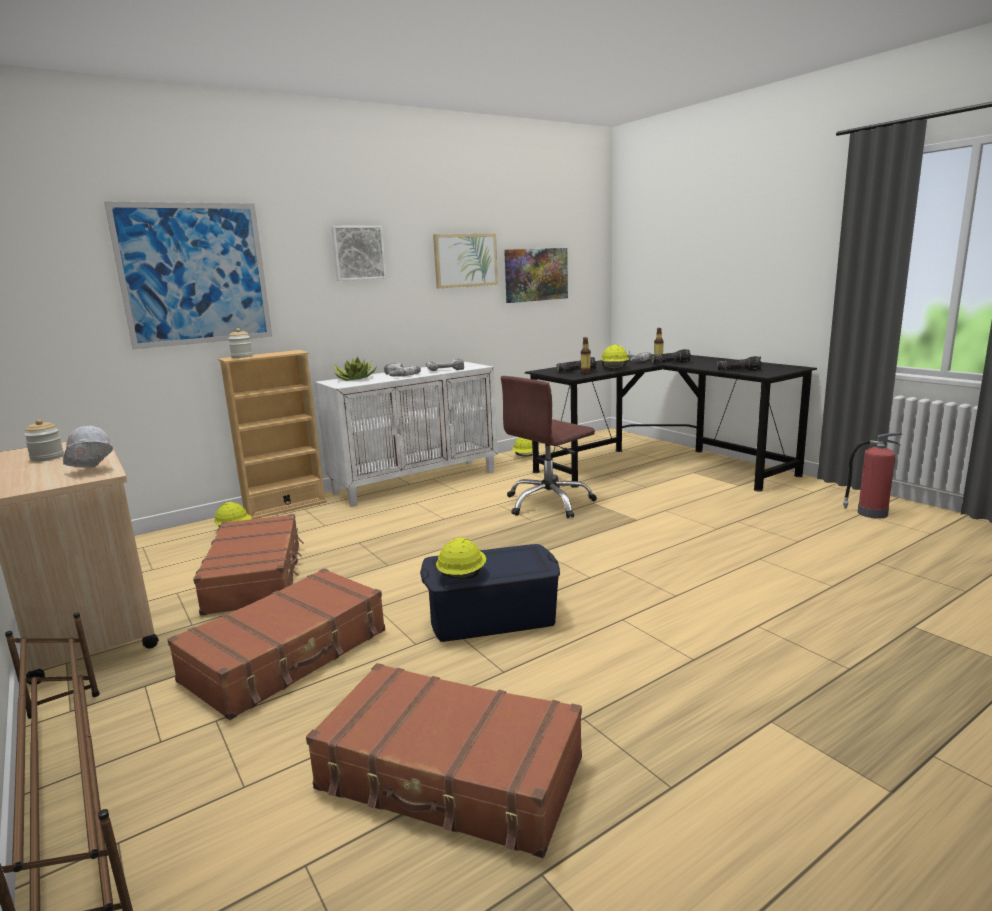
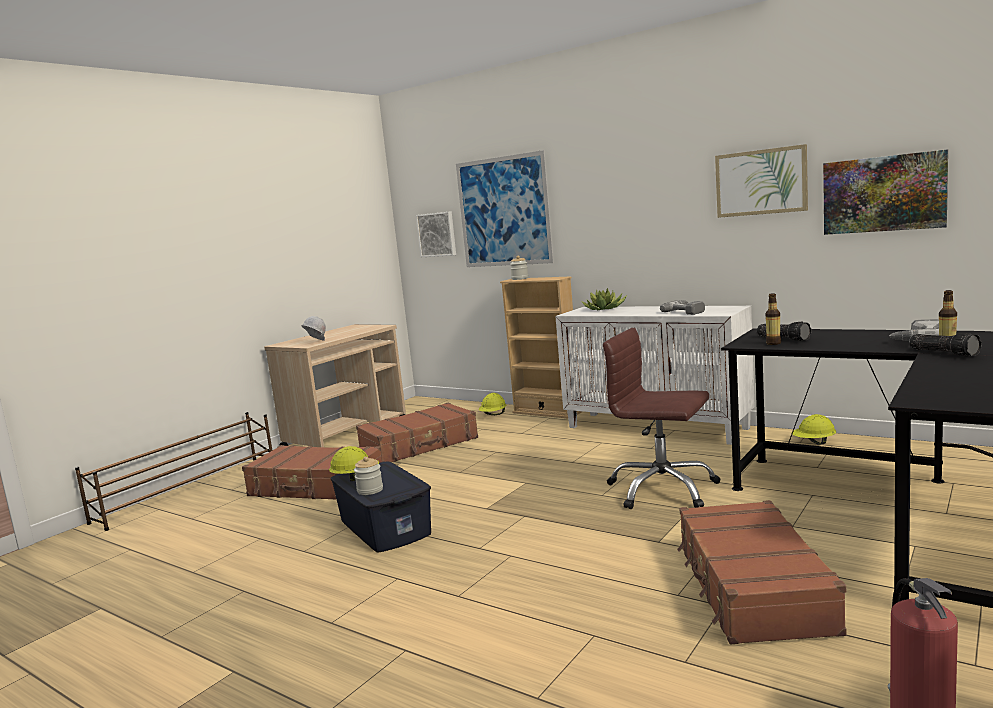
camera: 70 degrees right, 5 degrees down
(47, 458) = (342, 331): jar -> jar (370, 490)
(358, 253) = (630, 184): picture -> picture (437, 234)
(396, 375) = (633, 311): power drill -> none
(450, 776) = (188, 563): brown suitcase -> brown suitcase (751, 588)
(614, 368) = (836, 344): yellow hard hat -> none
(739, 370) = (935, 386): flashlight -> none

